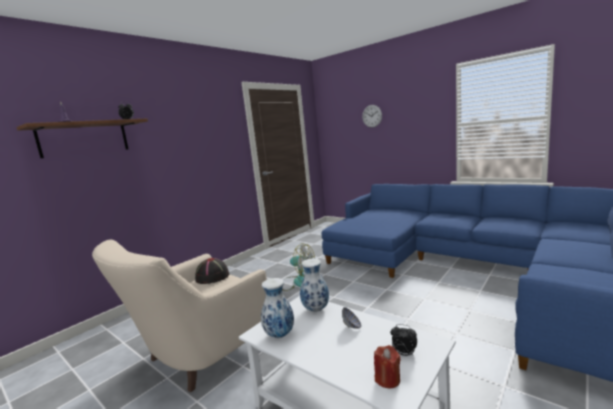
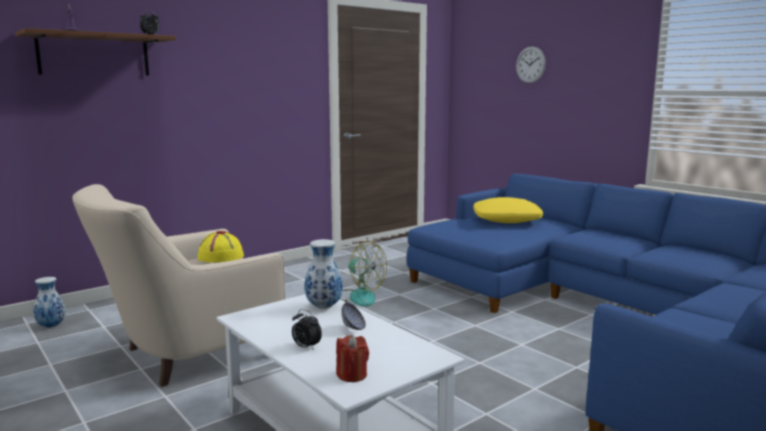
camera: 10 degrees right, 0 degrees up
(212, 277) = (220, 257): black hat -> yellow hat
(279, 335) = (263, 322): vase -> vase (51, 326)
(380, 214) = (506, 219): none -> yellow pillow
(404, 354) = (391, 359): alarm clock -> alarm clock (306, 347)

